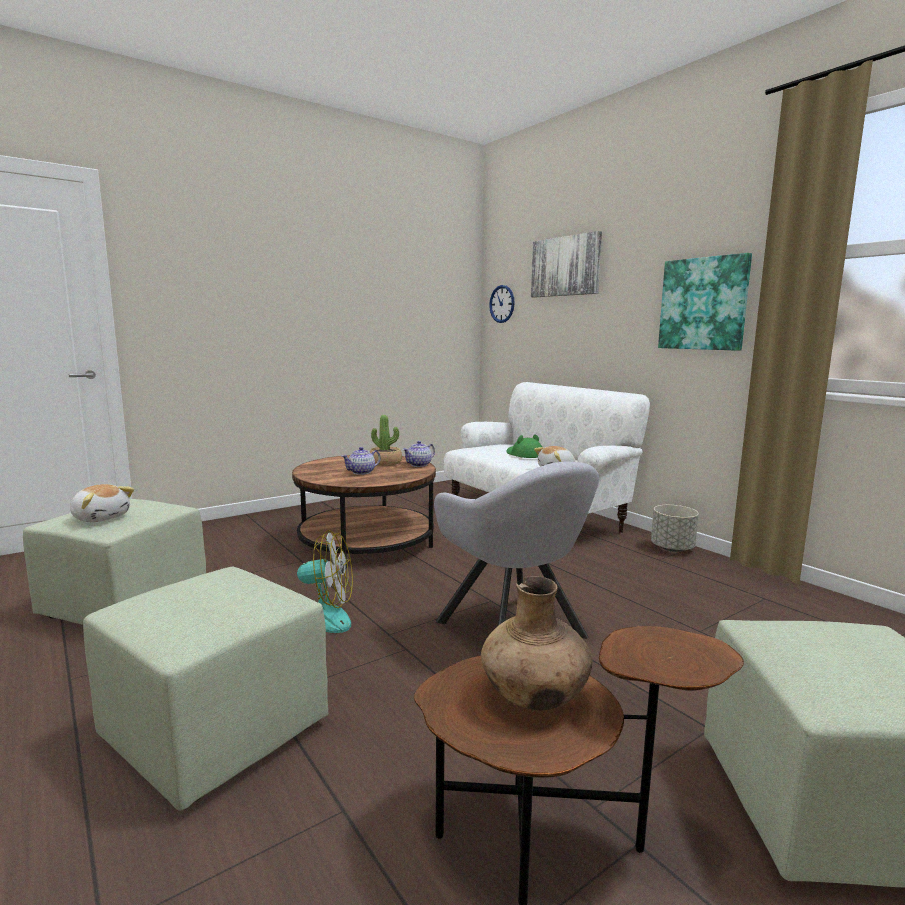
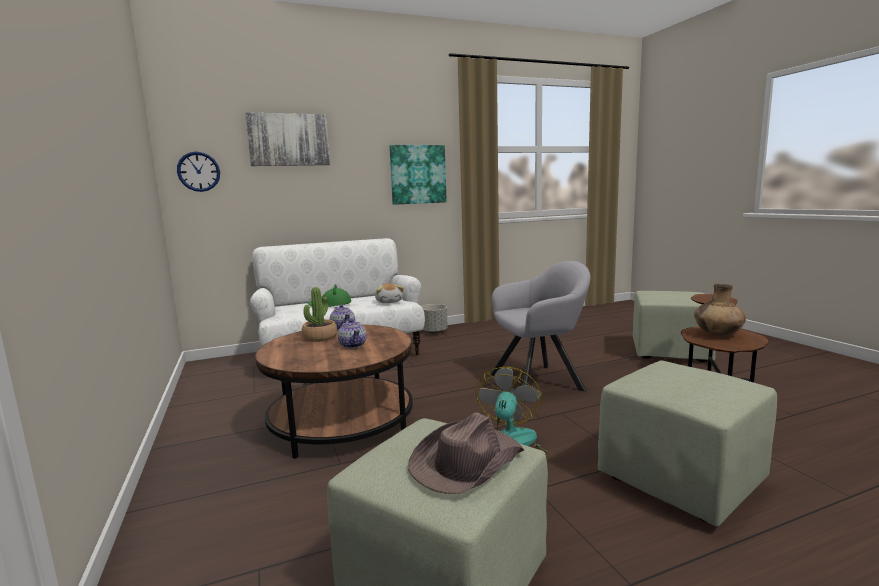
camera: 75 degrees left, 0 degrees up
(101, 517) = (466, 462): plush toy -> brown hat

